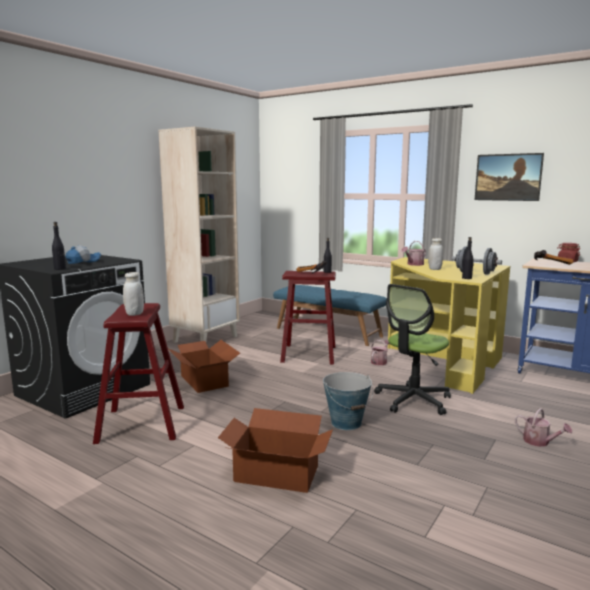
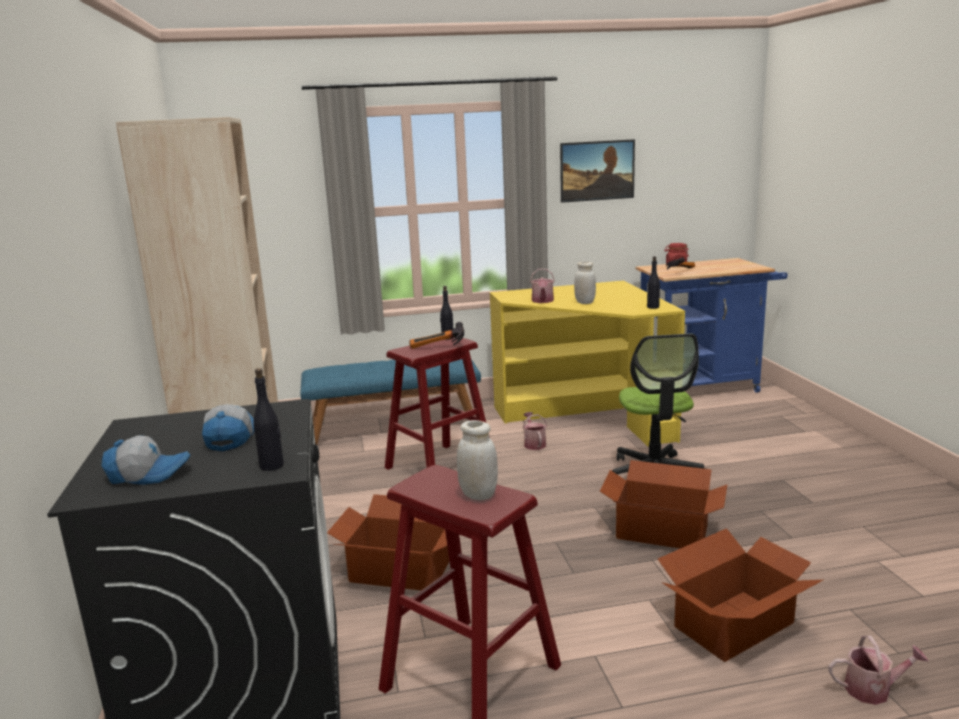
camera: 45 degrees left, 5 degrees up
(37, 263) = (148, 474): none -> cap
(346, 423) = (661, 531): bucket -> cardboard box
(475, 273) = (634, 298): grey dumbbell -> none
(539, 442) = (807, 465): watering can -> watering can (873, 689)

